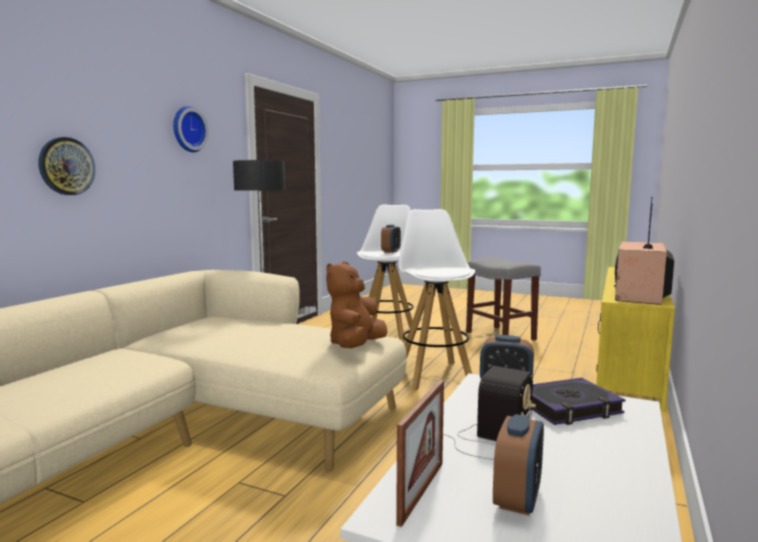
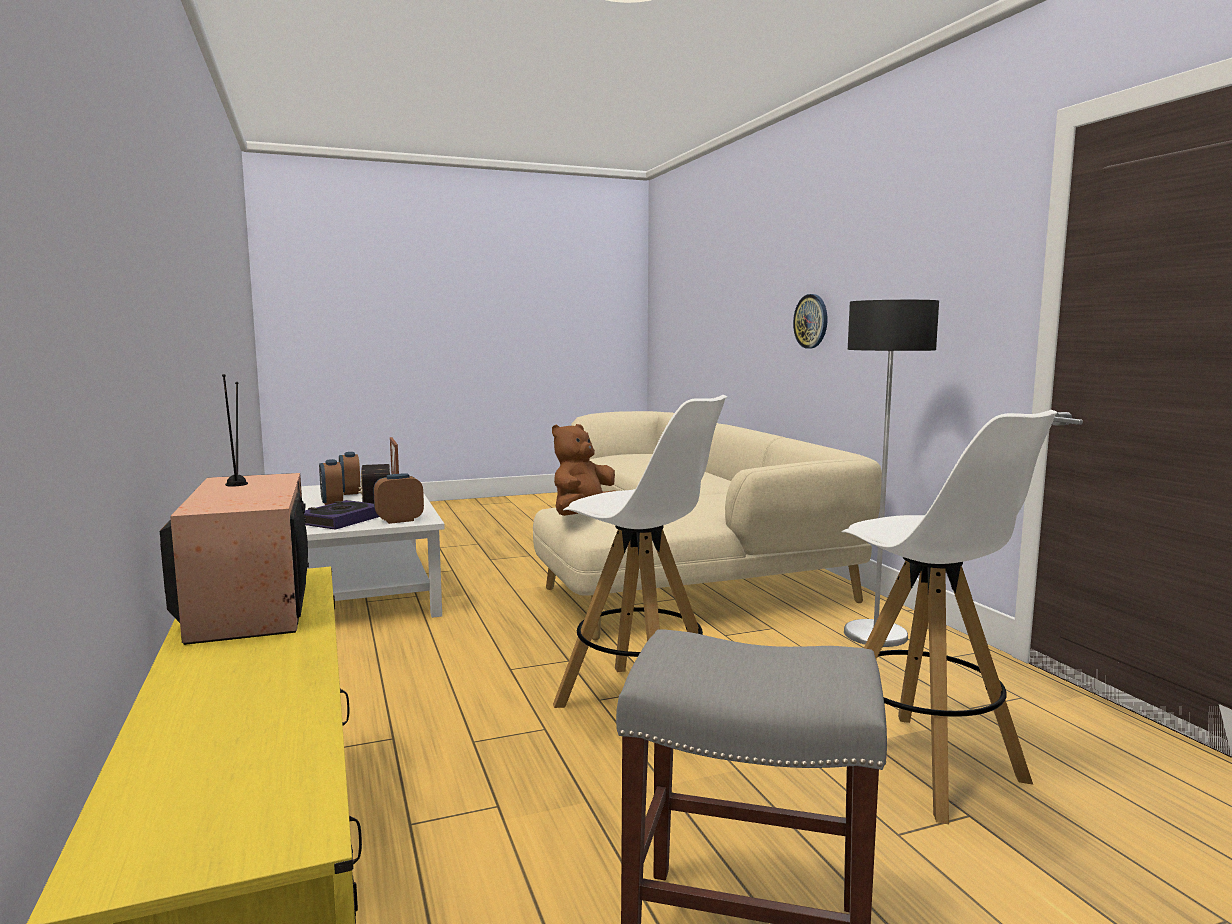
camera: 135 degrees right, 0 degrees up
(187, 129) = (926, 258): wall clock -> none
(355, 346) = (584, 517): brown plush toy -> brown plush toy turned 120 degrees counterclockwise
(391, 251) = (898, 524): alarm clock -> alarm clock (332, 502)

